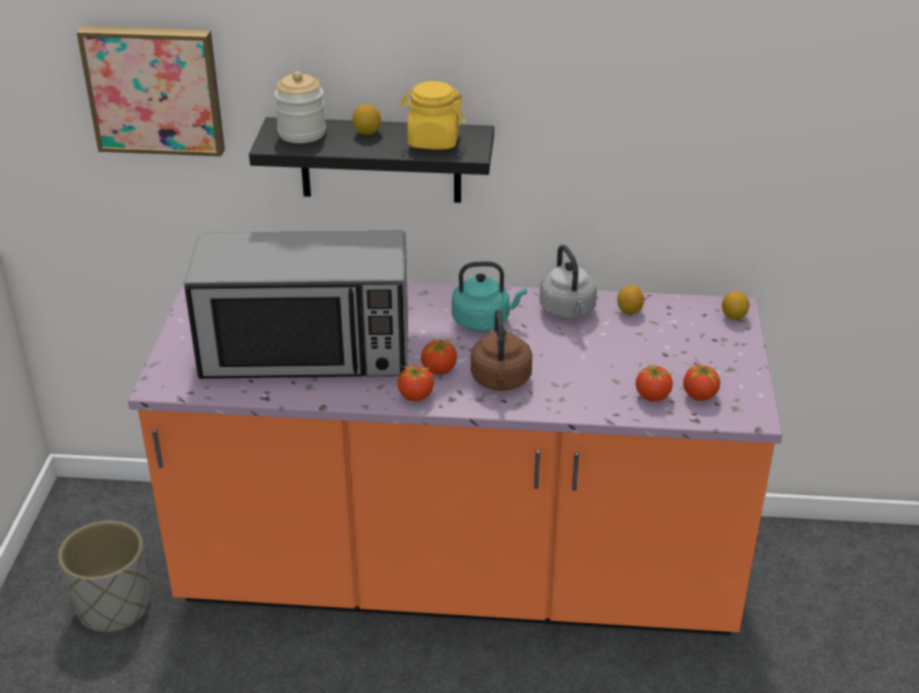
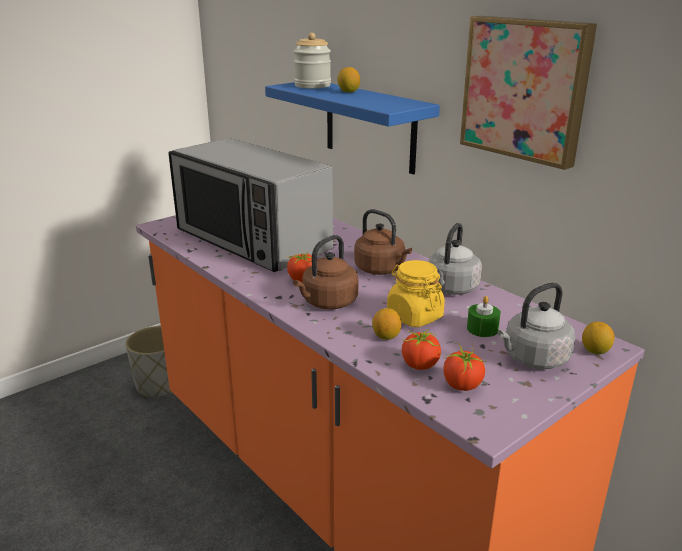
camera: 45 degrees right, 10 degrees down
(155, 89) = (267, 52): picture -> picture (526, 89)
(380, 160) = (369, 126): black shelf -> blue shelf
(416, 396) = (262, 285): tomato -> none
(433, 141) = (378, 101): yellow jar -> yellow jar (414, 316)
(484, 321) = (381, 269): turquoise kettle -> brown kettle
(629, 311) = (501, 308): lemon -> lemon (386, 336)
(644, 339) = (482, 329): none -> green candle
(709, 346) = (533, 359): none -> grey kettle

